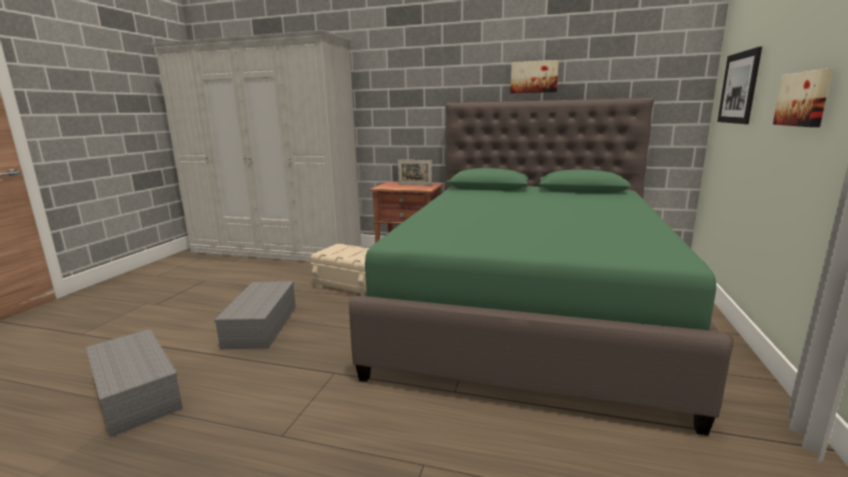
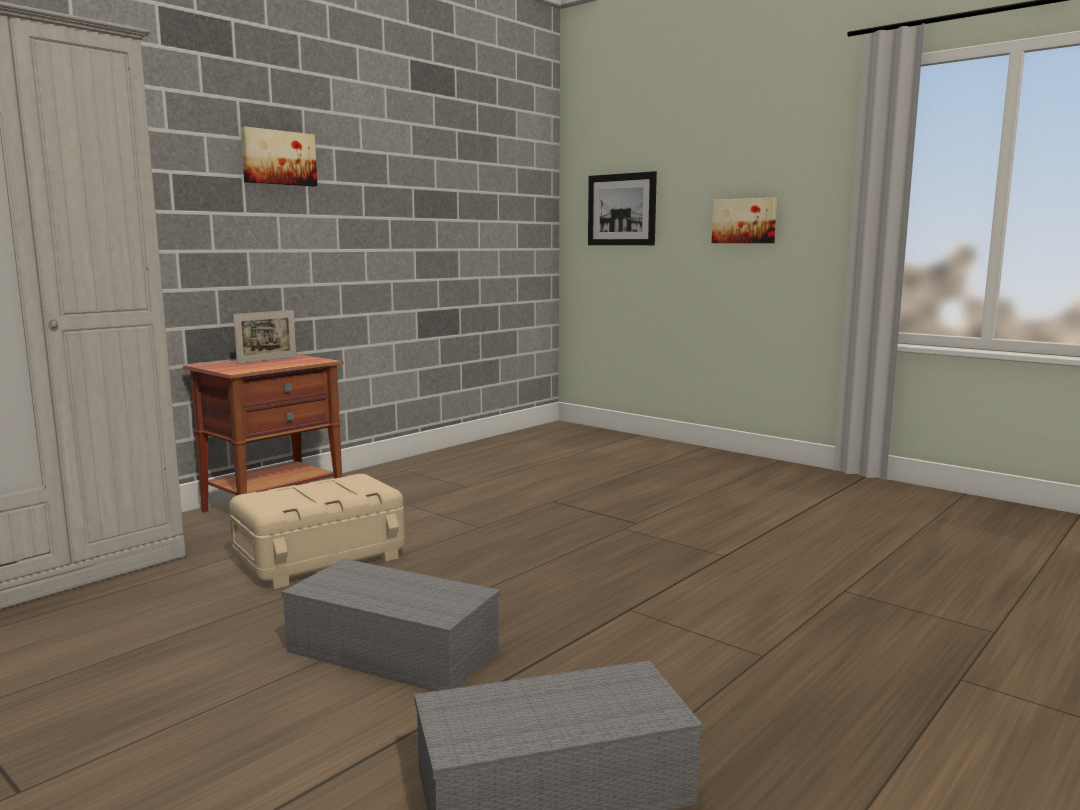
camera: 65 degrees left, 5 degrees down
(529, 309) = (570, 489): green bed -> none
(534, 77) = (404, 177): picture -> picture (278, 158)

